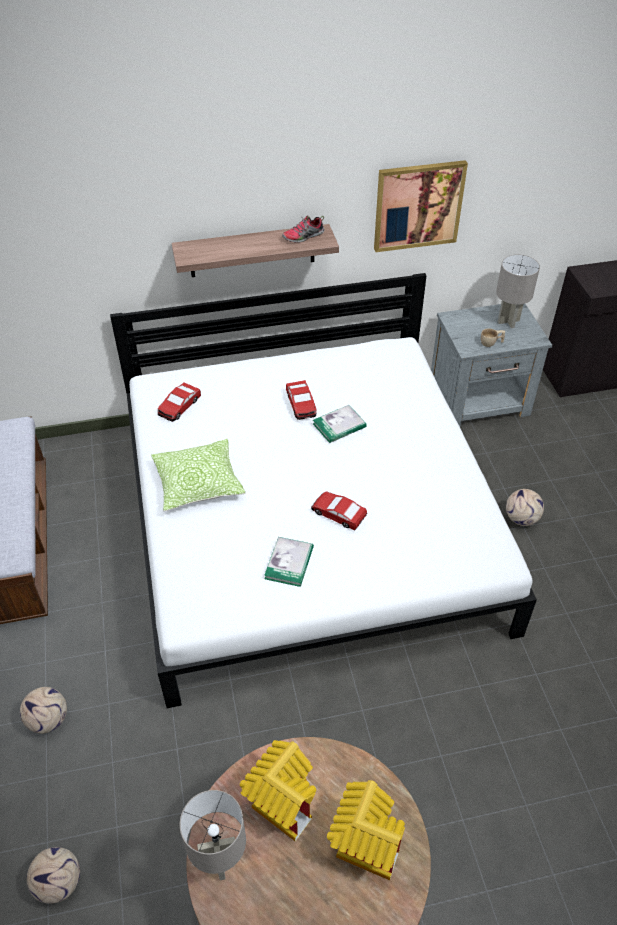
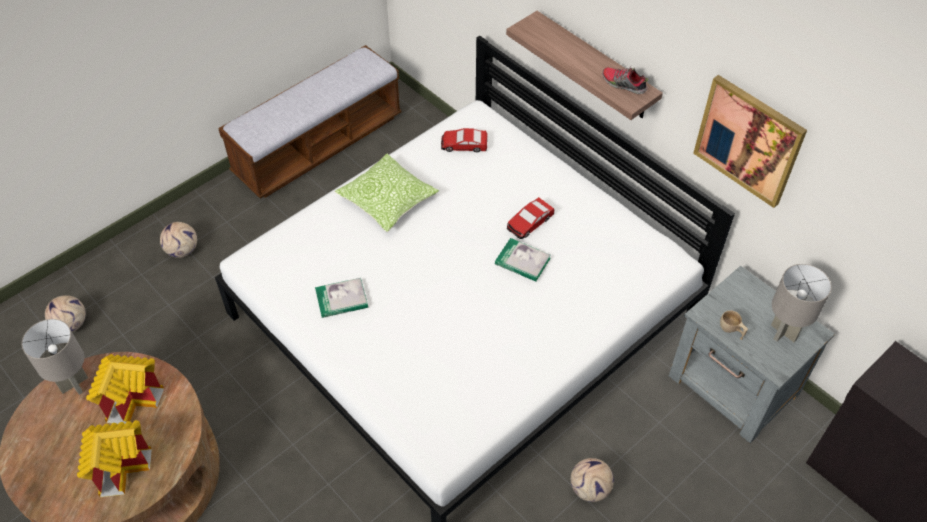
camera: 60 degrees right, 5 degrees up
(338, 514) = (416, 308): toy car -> none

